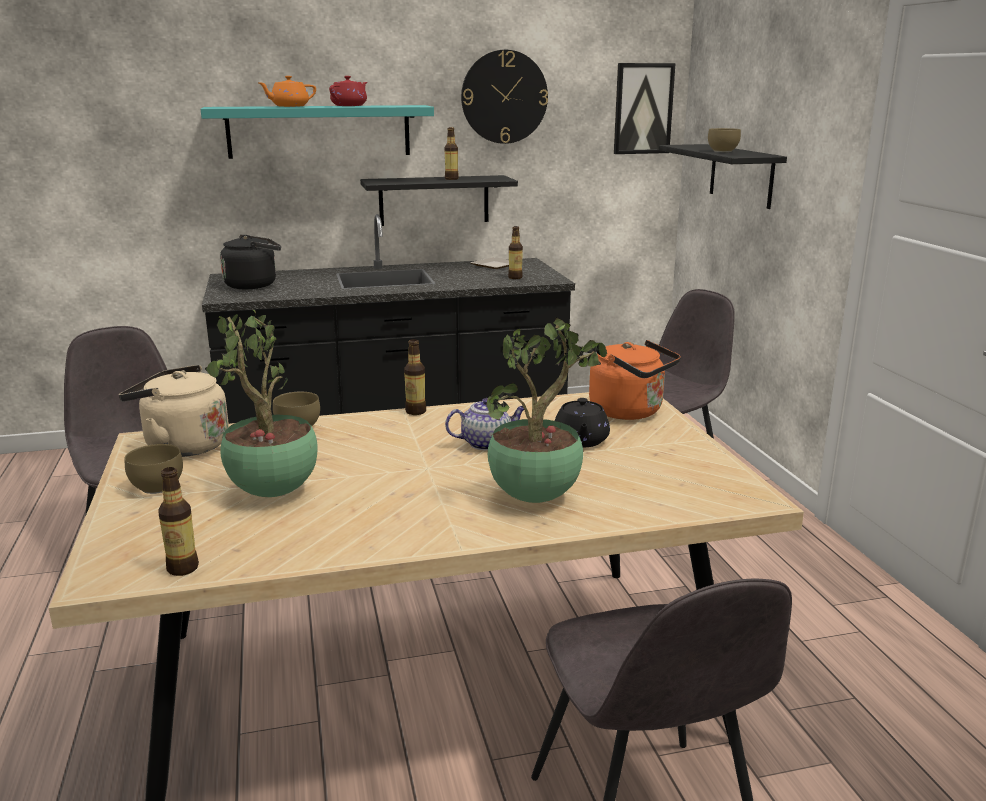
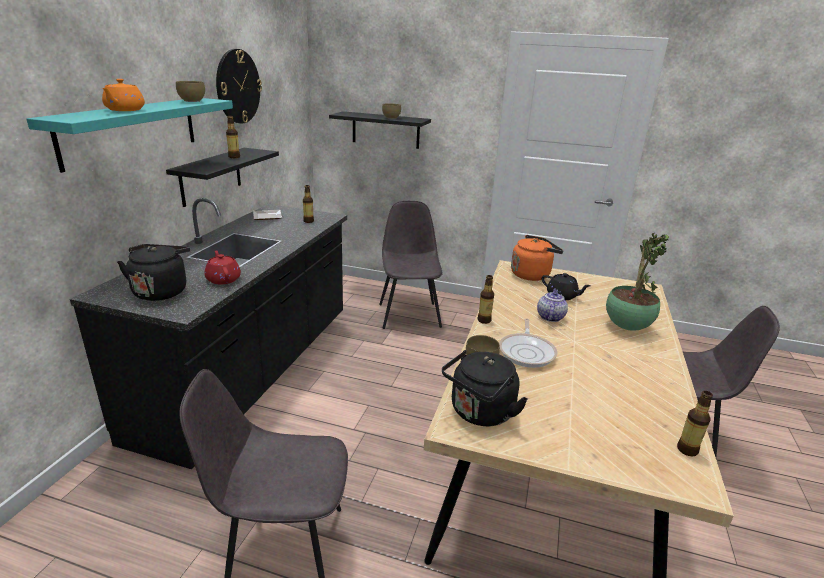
camera: 60 degrees left, 5 degrees up
(156, 487) = (553, 439): brown bowl -> brown bowl (191, 101)
(182, 446) = (480, 413): beige kettle -> black kettle
(272, 493) = (587, 396): potted plant -> none
(349, 106) = (166, 104): red teapot -> red teapot (223, 279)
(355, 446) = (527, 352): none -> frying pan
(643, 109) = (296, 89): picture -> none

